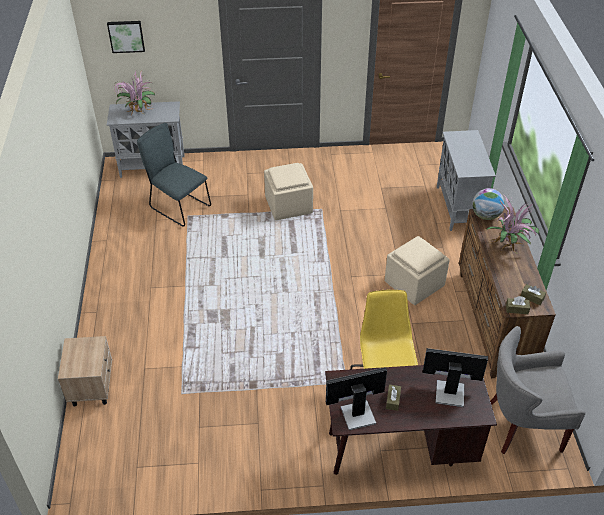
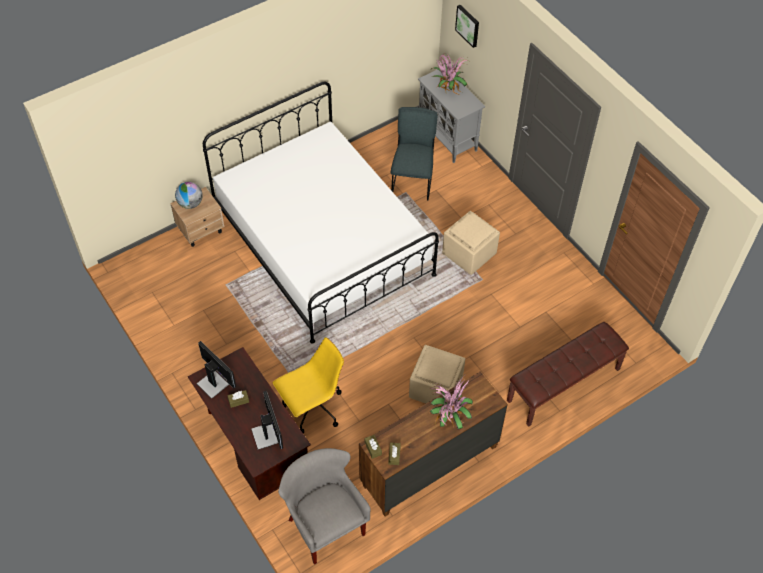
camera: 60 degrees right, 10 degrees up
(194, 295) = (323, 243): none -> white bed
(458, 208) = (564, 385): grey cabinet -> brown bench
(485, 216) = (479, 387): globe -> globe (190, 203)

